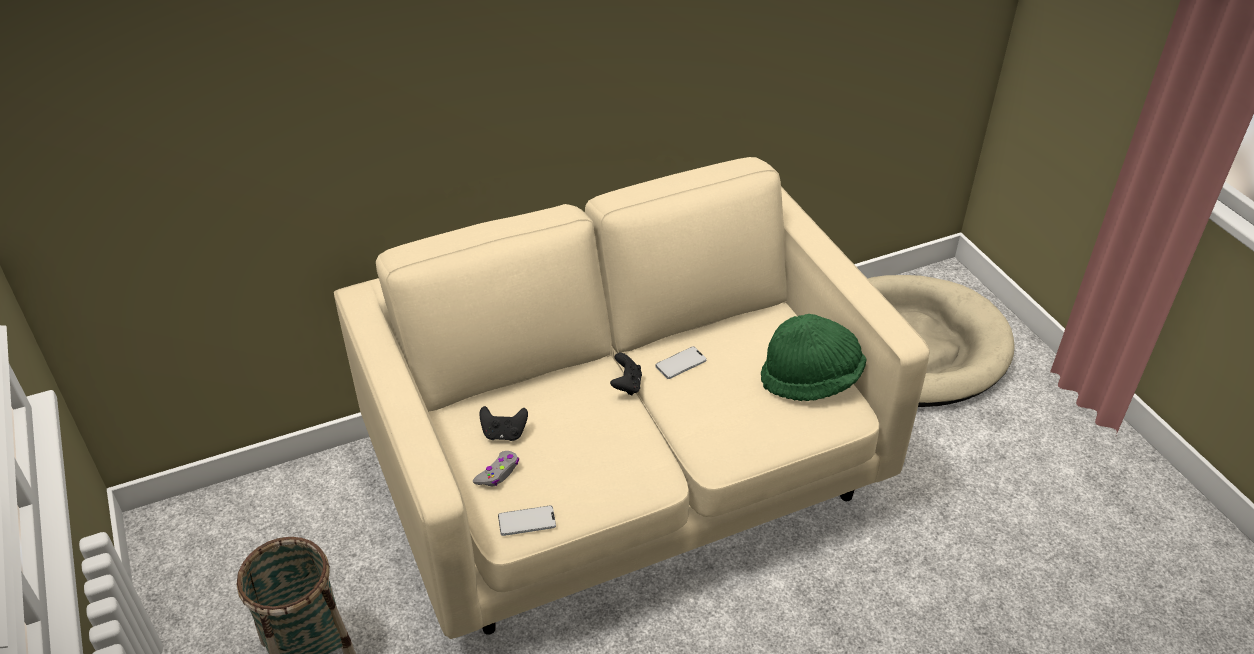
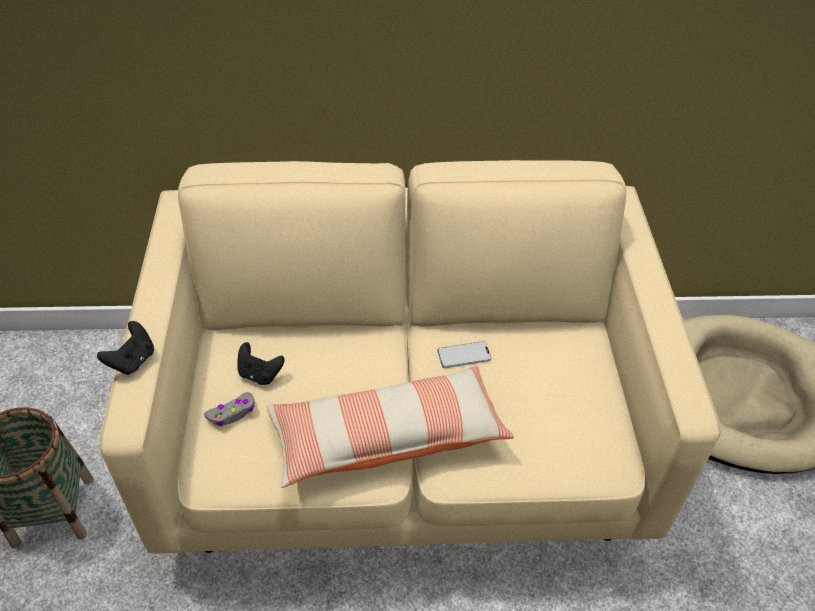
camera: 20 degrees right, 5 degrees up
(527, 521) = (230, 474): phone -> none
(626, 385) = (399, 361): black game controller -> black game controller (132, 360)
(649, 449) = (387, 437): none -> pillow
(811, 378) = (590, 414): green hat -> none

